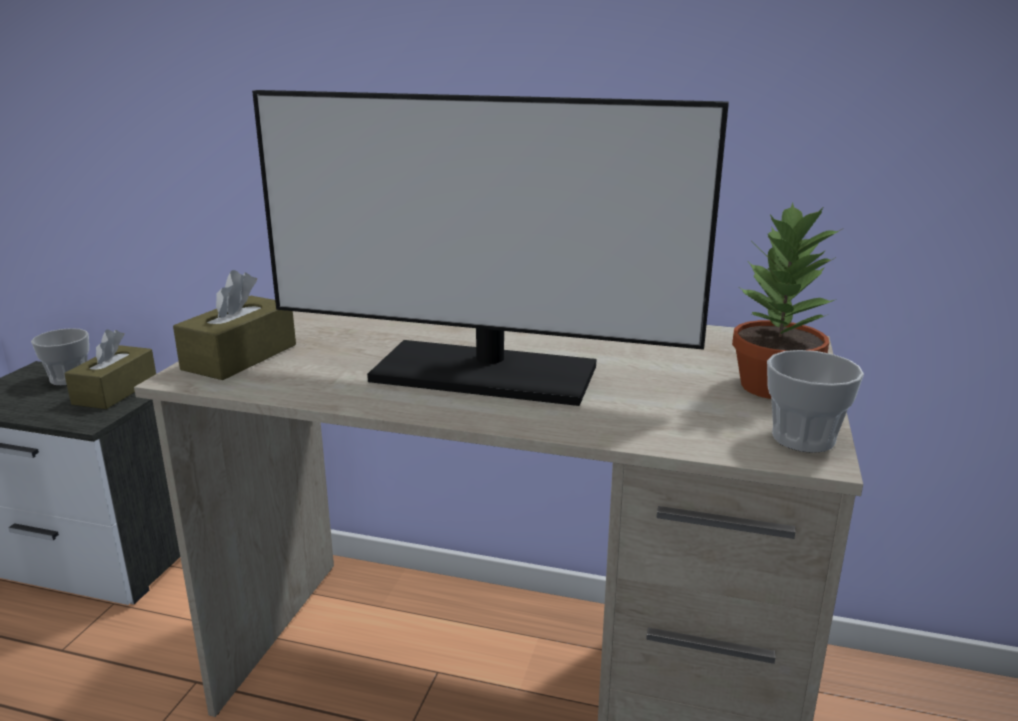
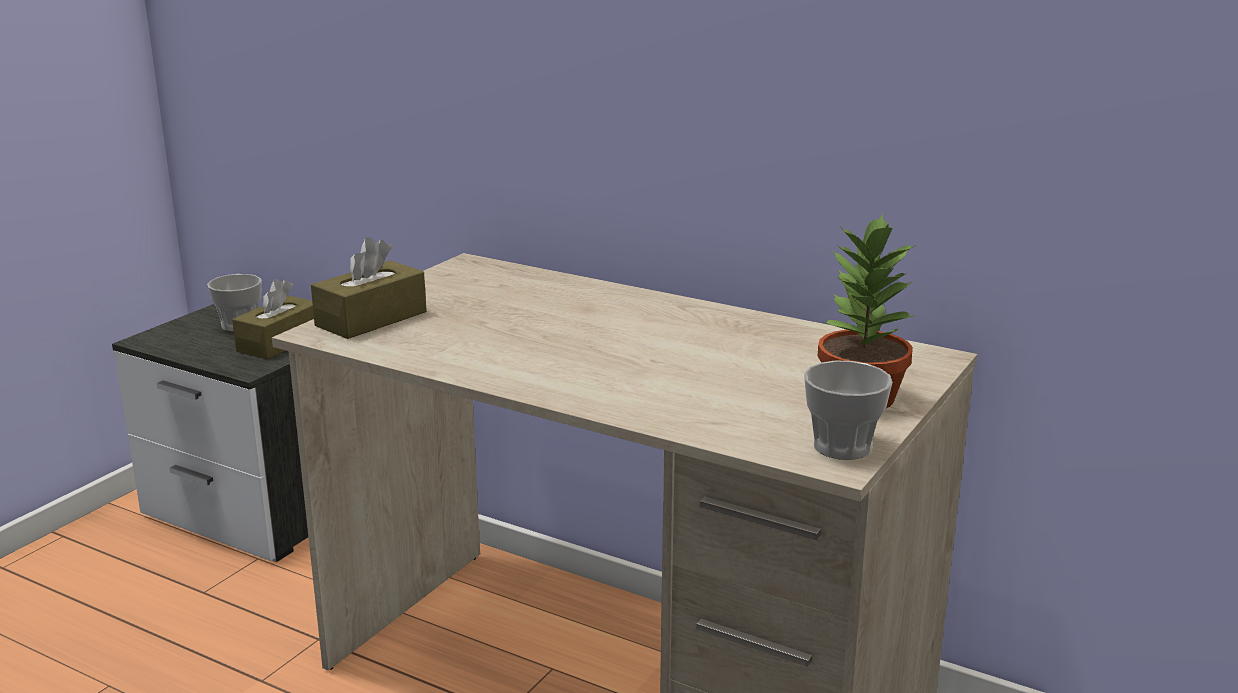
camera: 15 degrees right, 0 degrees up
(484, 374) = (585, 357): monitor -> none

